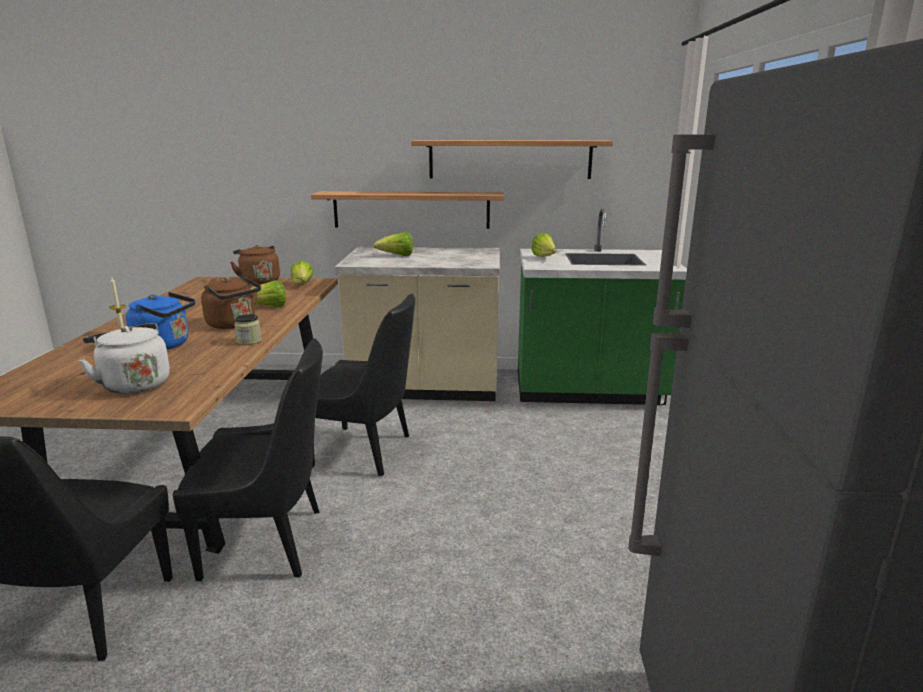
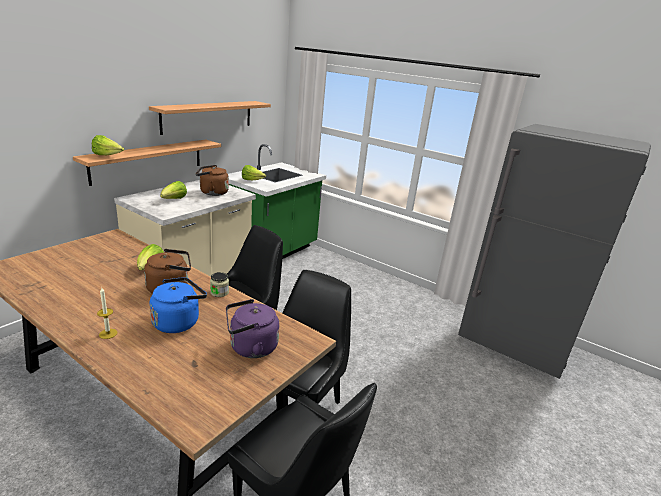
camera: 60 degrees left, 5 degrees up
(134, 384) = (250, 348): white kettle -> purple kettle
(259, 281) = (62, 251): brown kettle -> brown kettle (212, 193)
(302, 285) = (112, 242): lettuce -> lettuce (107, 156)

